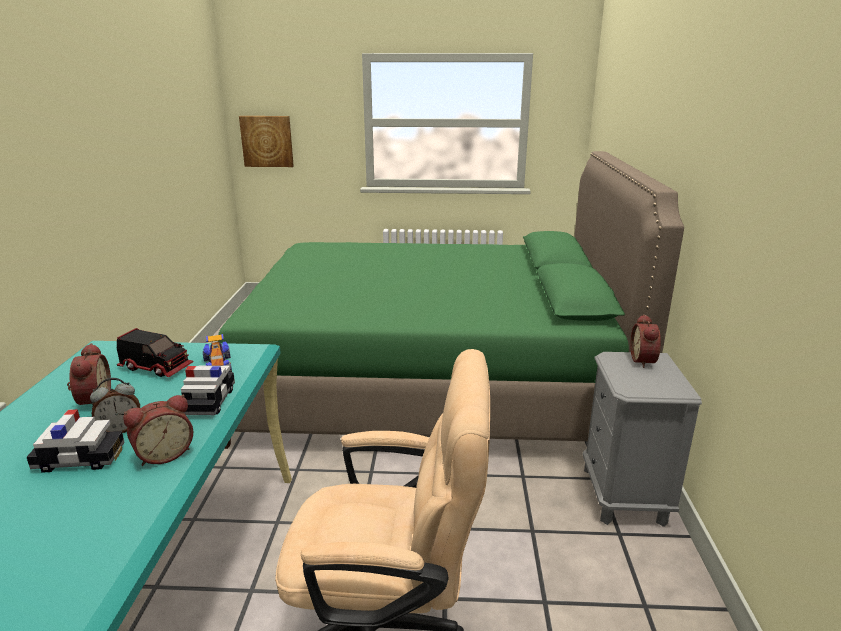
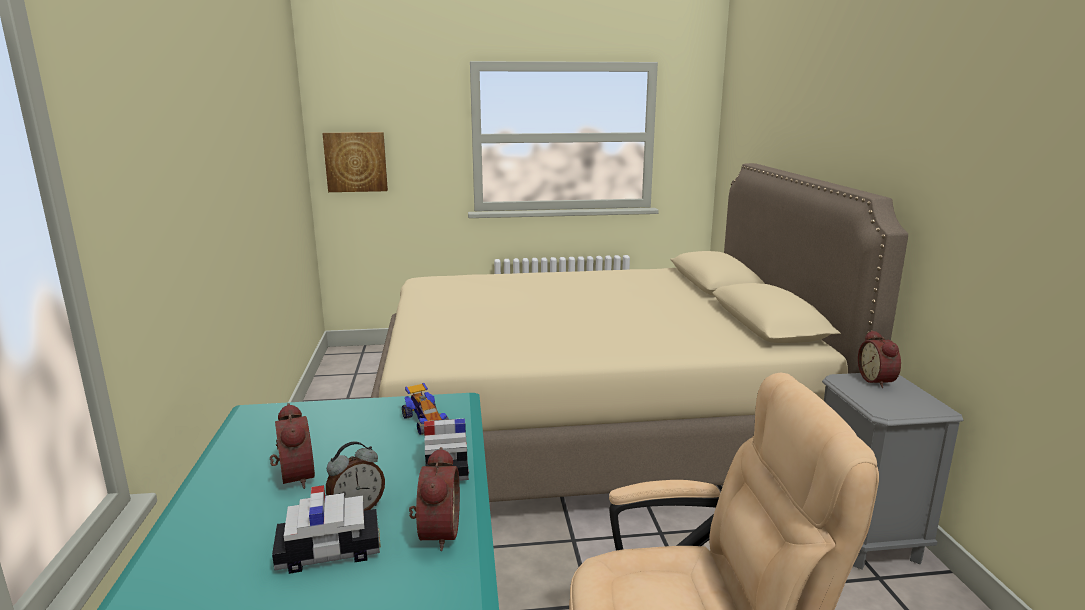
camera: 10 degrees left, 5 degrees down
(156, 367) = (348, 430): toy truck -> none
(164, 454) = (435, 533): alarm clock -> alarm clock turned 45 degrees counterclockwise
(430, 381) = (592, 429): green bed -> beige bed

